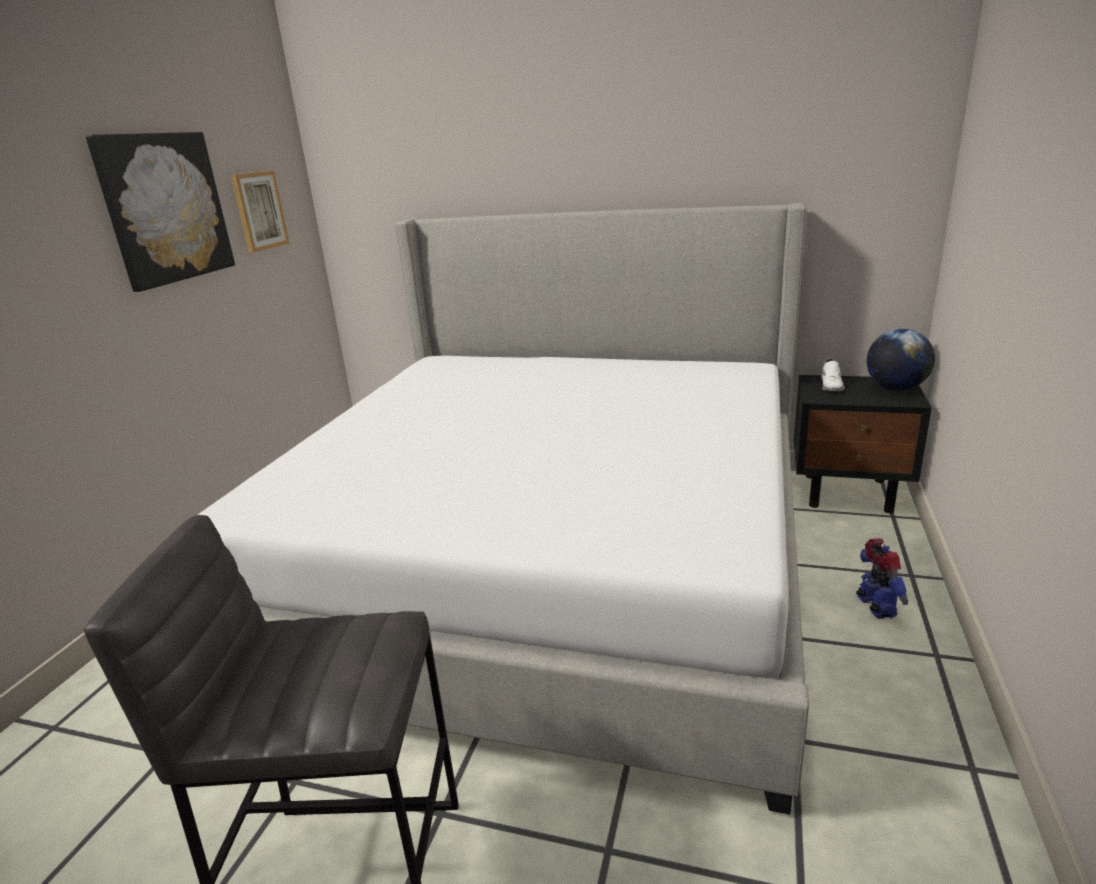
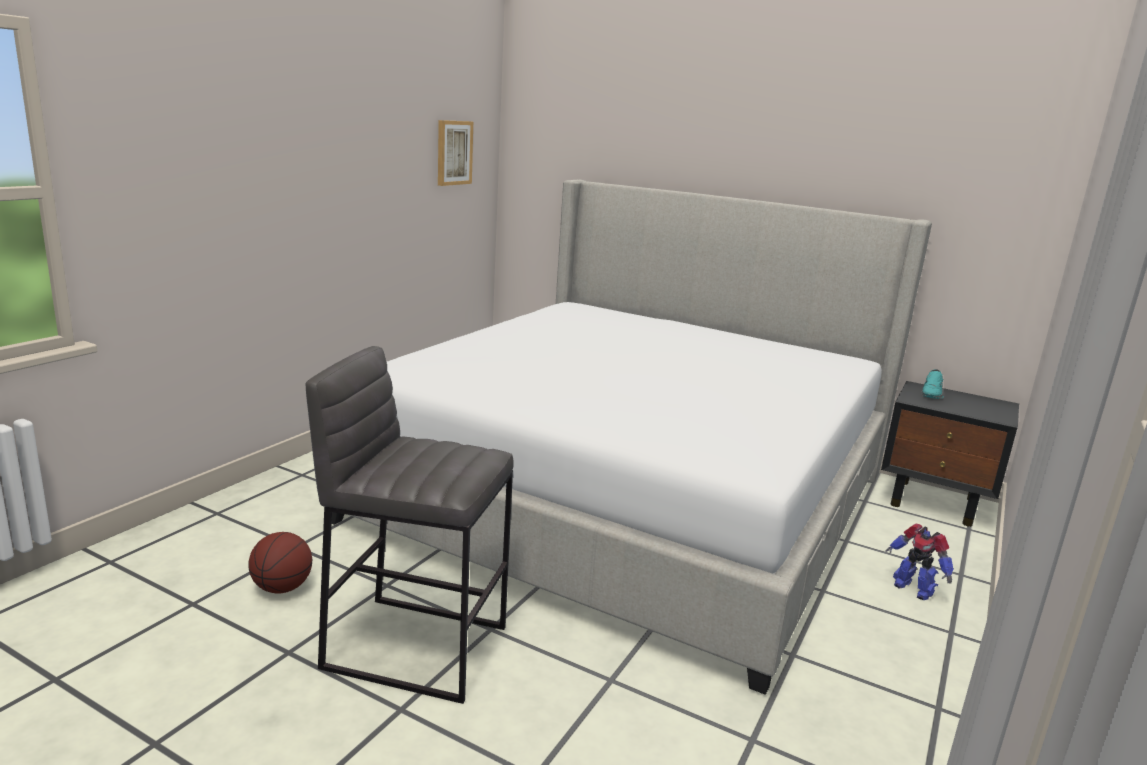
camera: 10 degrees right, 5 degrees down
(155, 830) = (282, 588): none -> basketball
(165, 208) = (385, 139): picture -> none
(832, 385) = (932, 394): white shoe -> turquoise shoe
(875, 607) = (913, 589): toy robot -> toy robot turned 135 degrees clockwise
(895, 388) = (993, 407): globe -> none

